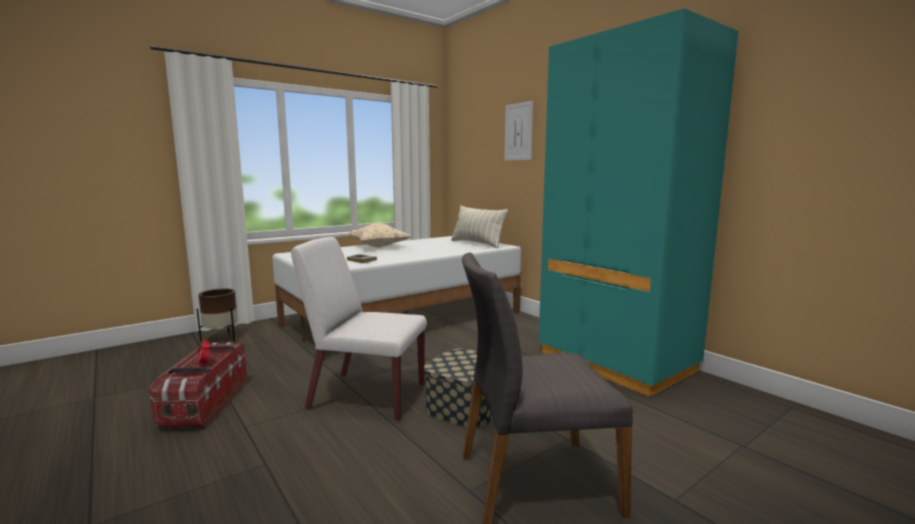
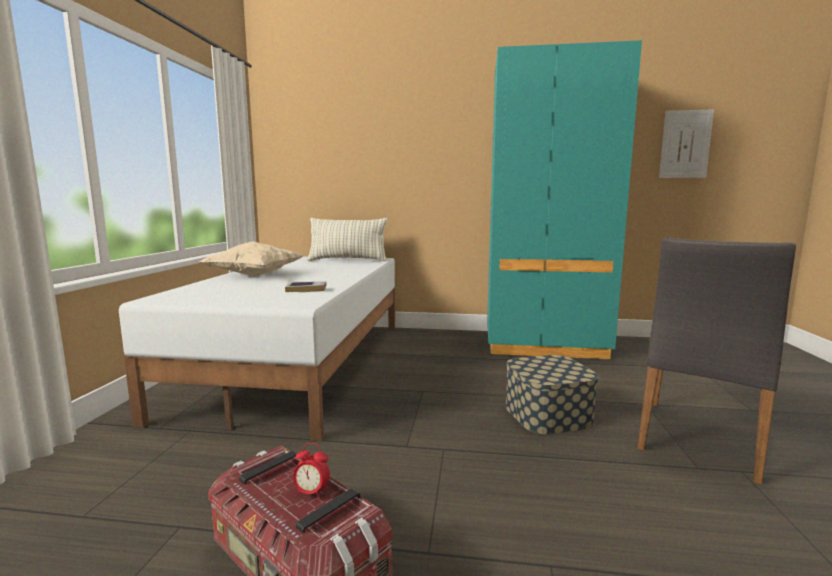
camera: 45 degrees left, 0 degrees up
(222, 339) = (64, 482): brown planter -> none
(366, 396) = (459, 447): white chair -> none
(518, 132) = (382, 134): picture -> picture (685, 144)

